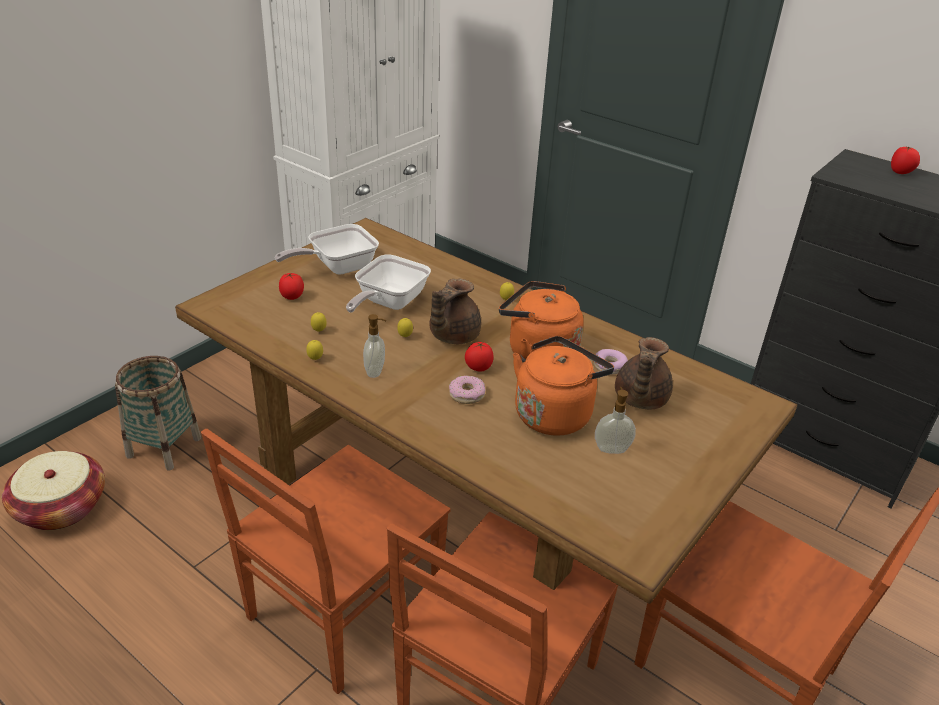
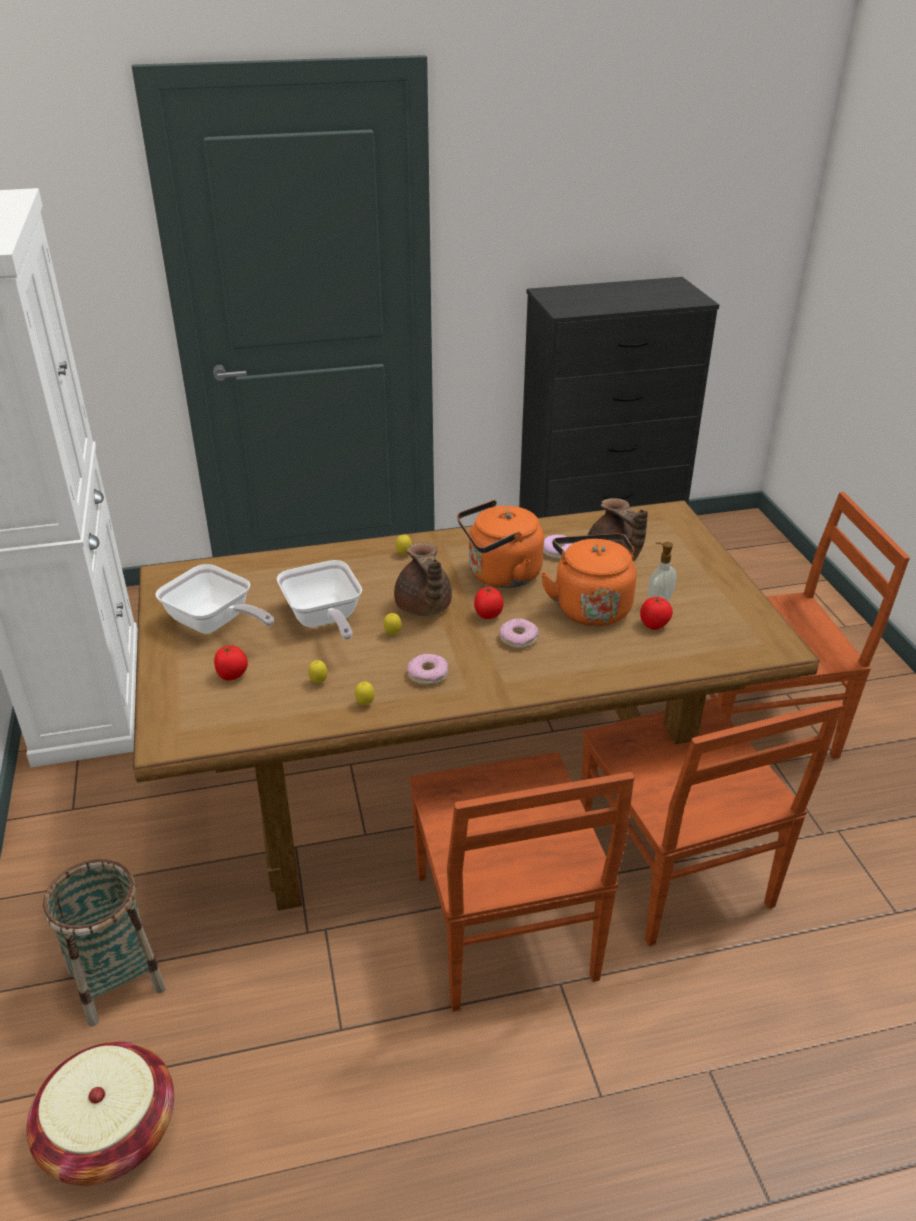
camera: 50 degrees left, 0 degrees up
(337, 267) = (215, 624): frying pan -> frying pan turned 60 degrees counterclockwise
(375, 371) = (428, 675): soap dispenser -> donut
(900, 172) = (588, 291): tomato -> tomato (654, 625)

